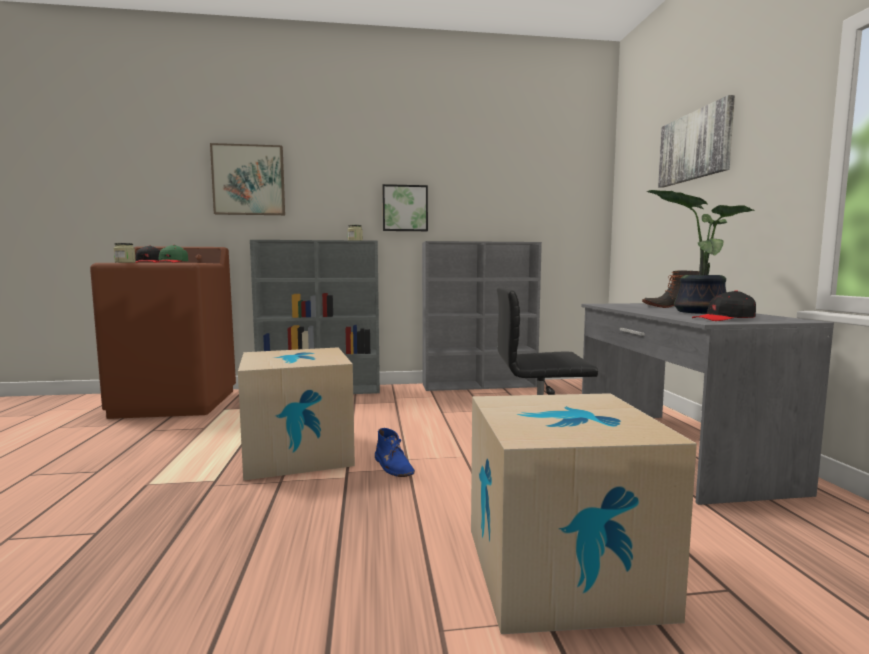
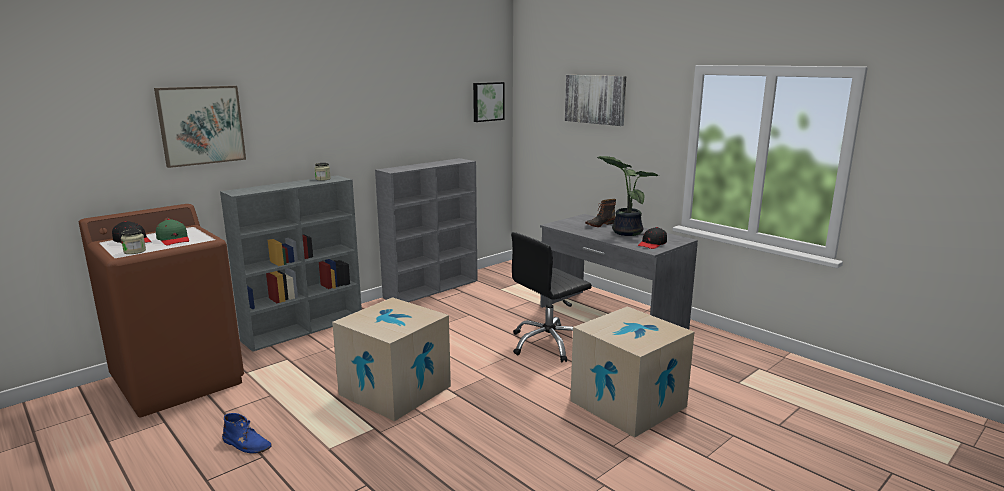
camera: 35 degrees left, 10 degrees up
(393, 466) = (475, 378): blue boot -> blue boot (246, 444)
(405, 208) = (357, 138): picture -> picture (487, 101)

